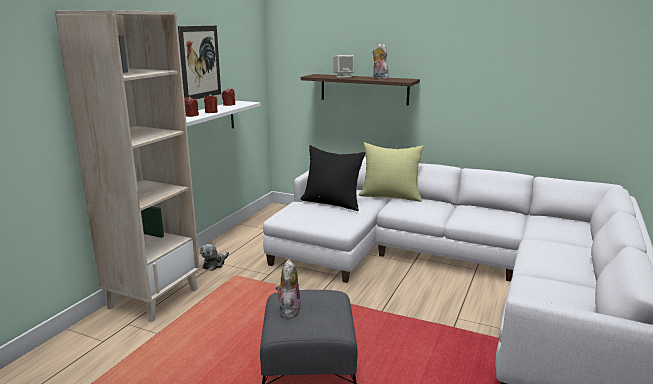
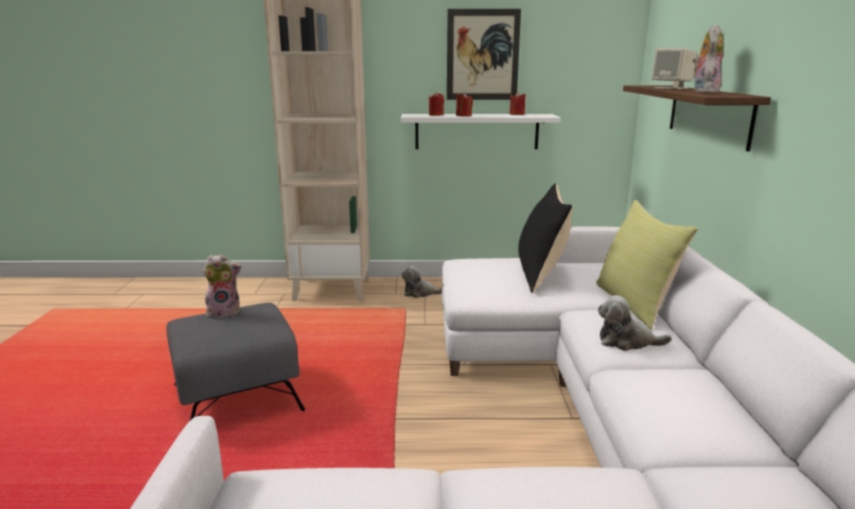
camera: 65 degrees right, 0 degrees up
(430, 209) = (627, 341): none -> plush toy

